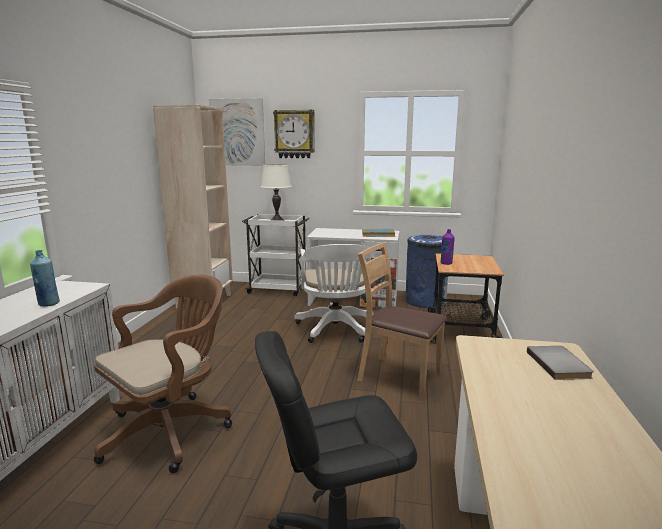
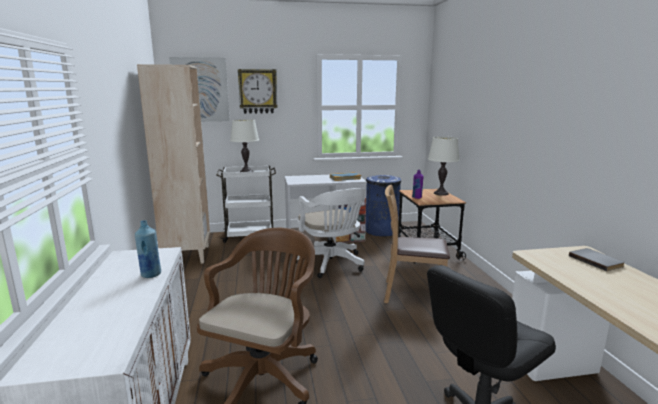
camera: 20 degrees left, 0 degrees up
(483, 261) = (441, 193): none -> white table lamp

